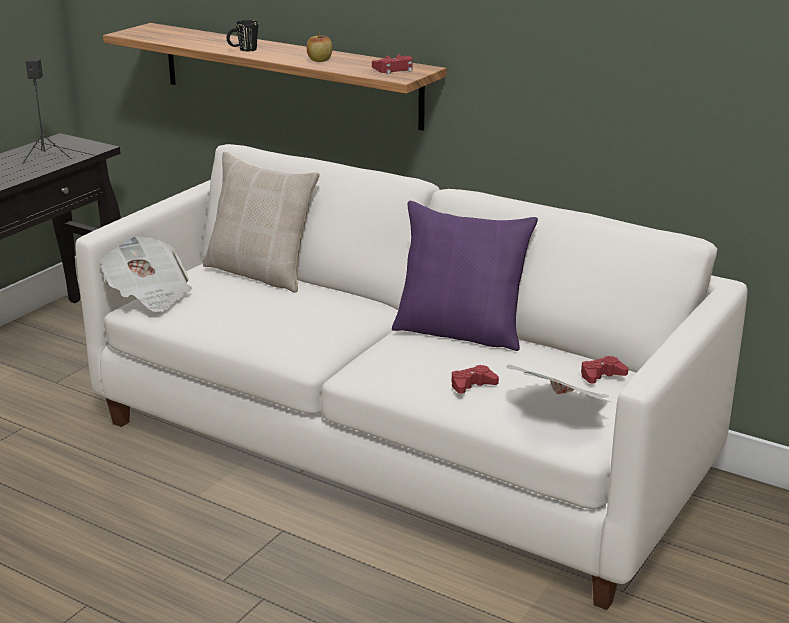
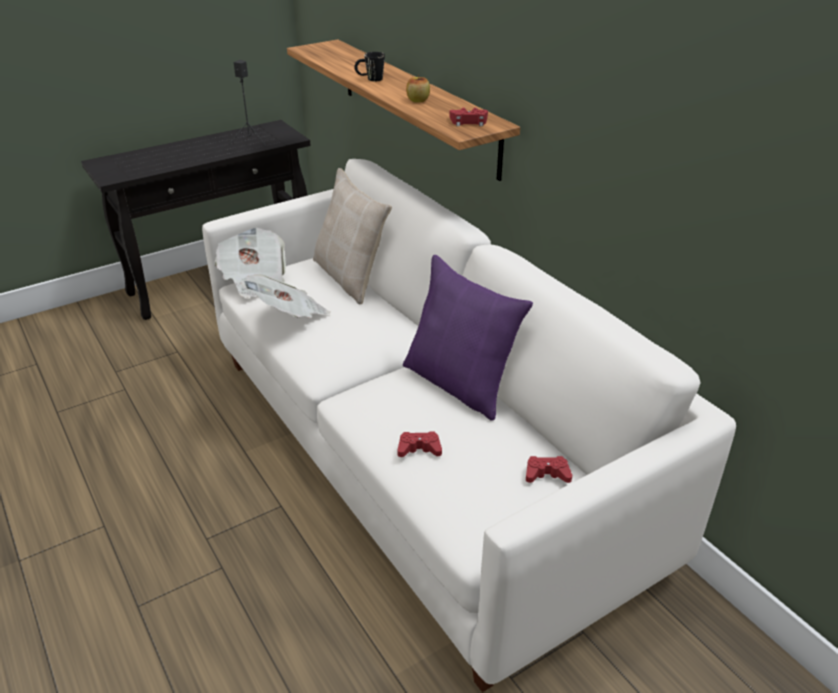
camera: 25 degrees right, 10 degrees up
(562, 410) = (475, 505): newspaper -> newspaper (288, 315)

